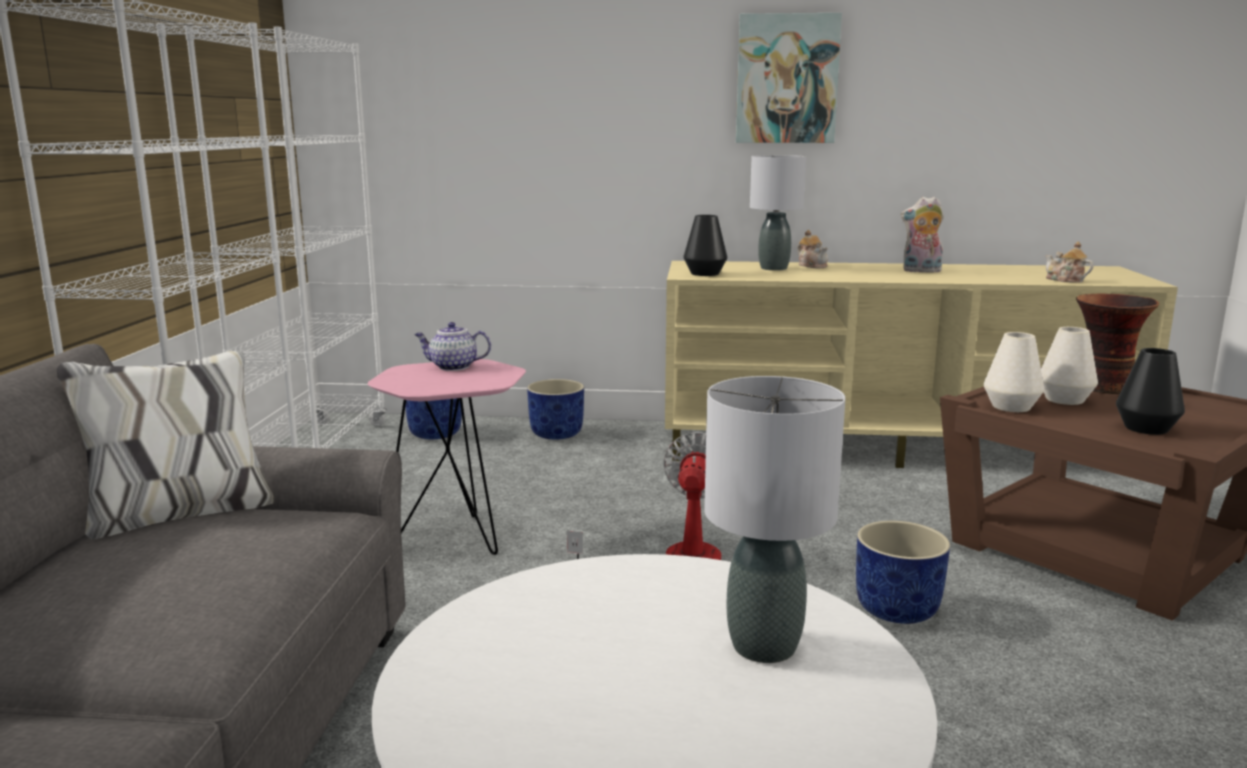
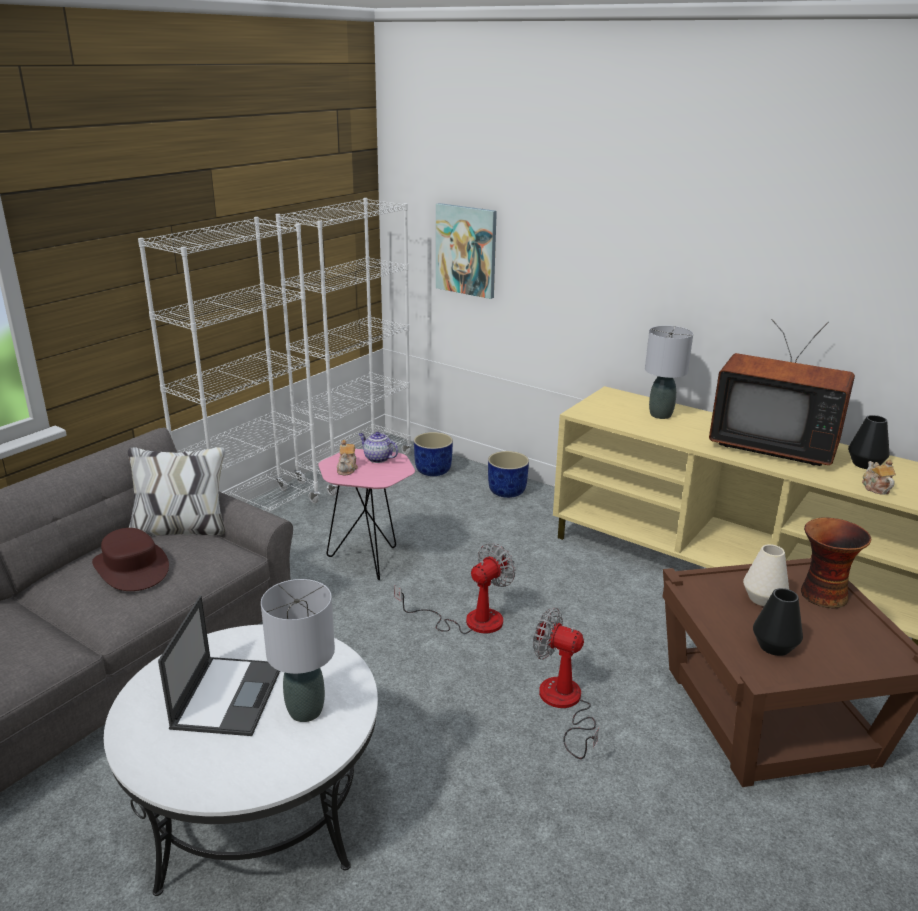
camera: 30 degrees right, 10 degrees up
(155, 570) = (132, 567): none -> brown hat
(603, 671) = (228, 695): none -> laptop
(705, 274) = (597, 412): black vase -> black vase (865, 464)
(787, 79) = (703, 264): picture -> picture (466, 250)
(812, 266) = (697, 417): teapot -> teapot (347, 469)
(898, 609) = (564, 705): blue planter -> fan
(921, 271) = (772, 445): plush toy -> television
(1011, 407) = (708, 593): white vase -> none

